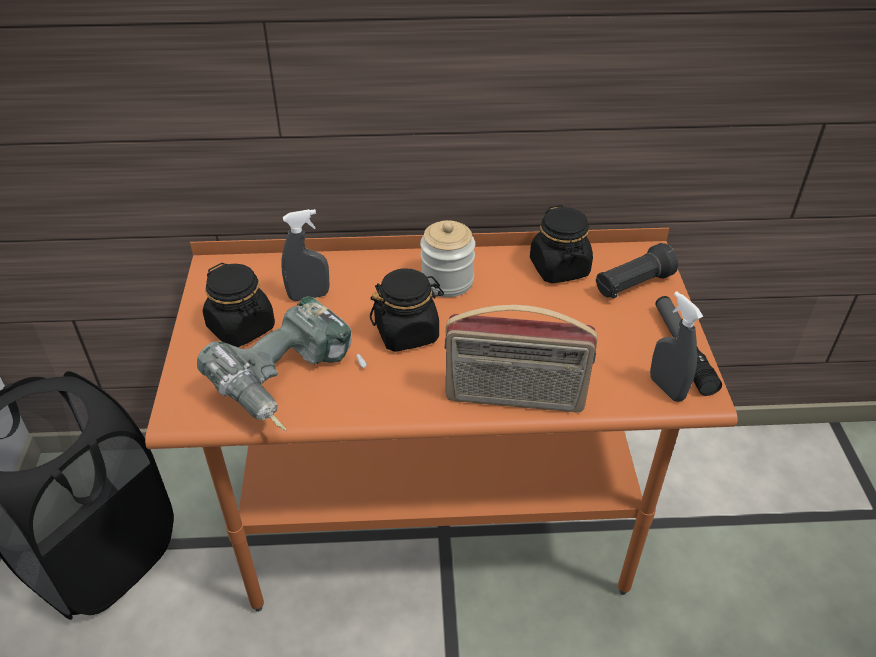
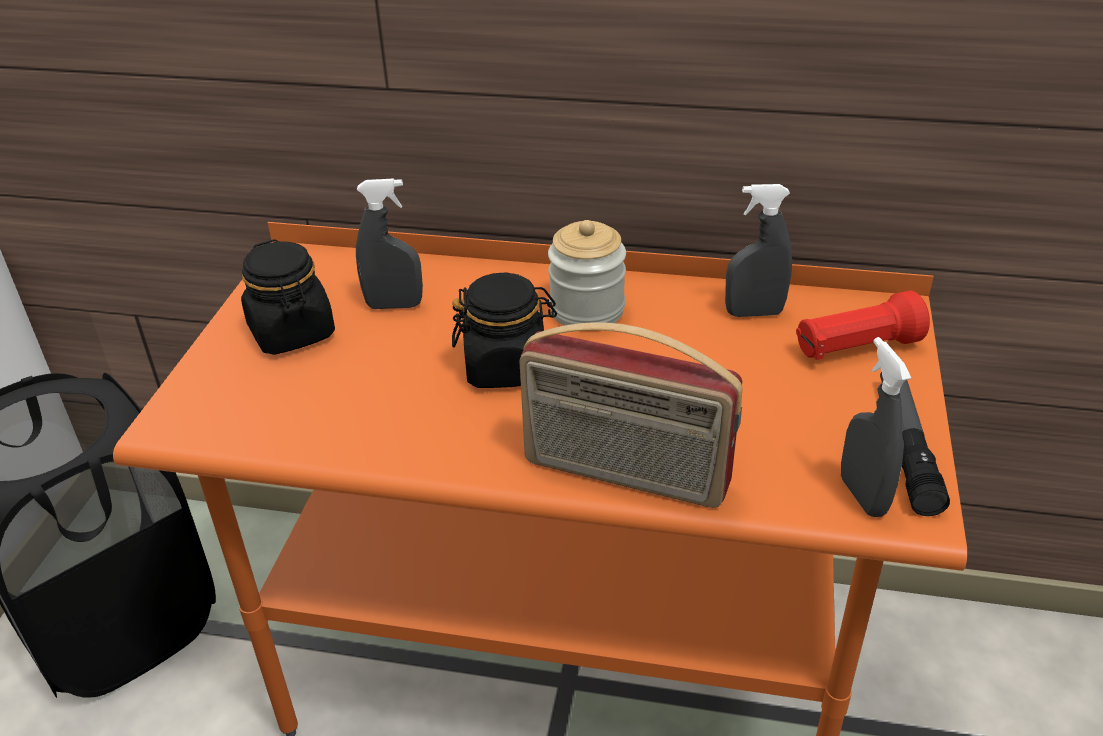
camera: 15 degrees right, 5 degrees down
(291, 385) = (324, 410): power drill -> none
(559, 268) = (754, 313): black jar -> grey spray bottle
(632, 285) = (856, 348): black flashlight -> red flashlight

